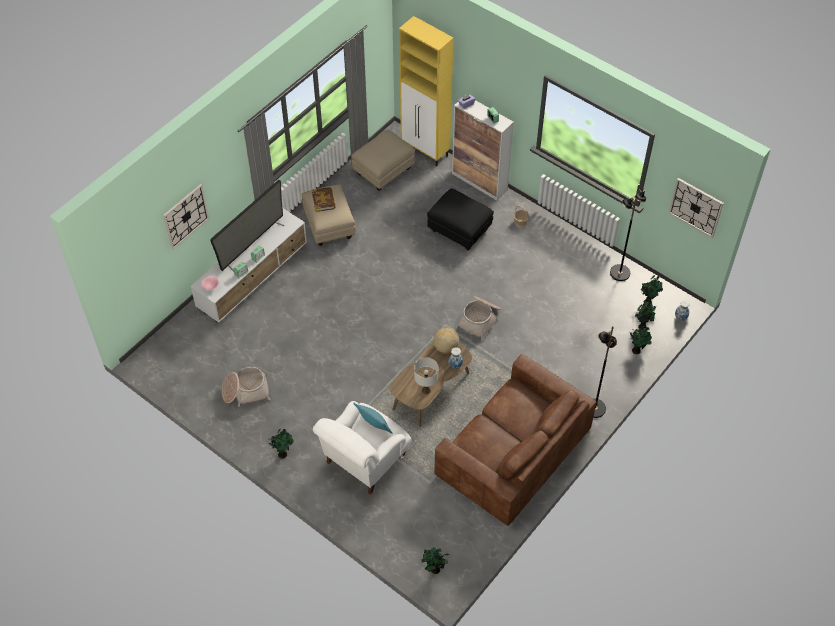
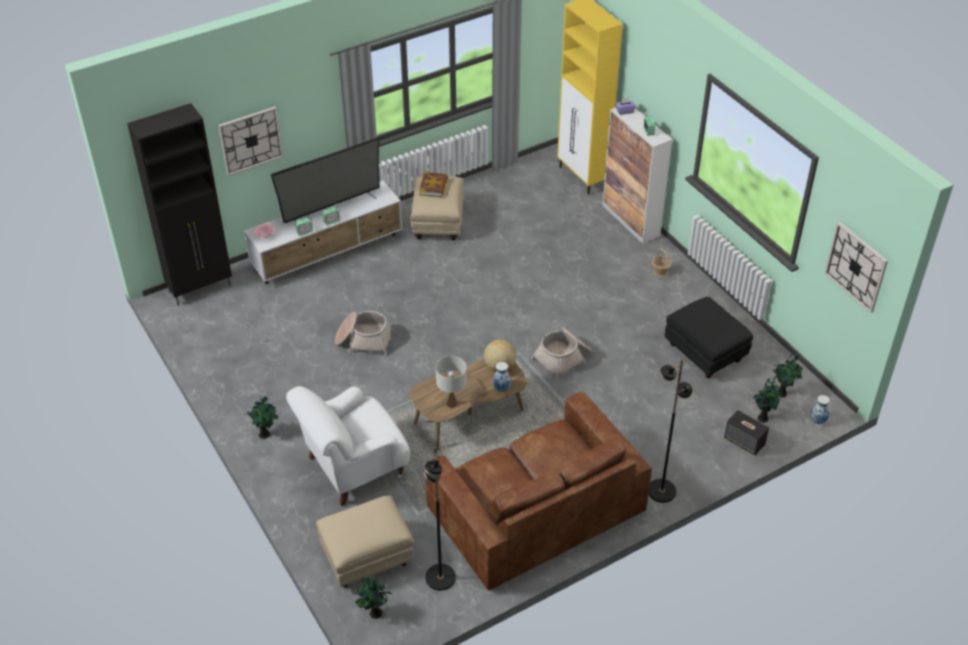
camera: 20 degrees right, 10 degrees down
(165, 342) = (201, 288): none -> black cabinet
(245, 391) = (259, 359): basket -> basket (363, 340)
(374, 426) = (368, 422): turquoise pillow -> none
(384, 171) = (526, 185): beige ottoman -> beige ottoman (367, 557)
(460, 231) = (584, 263): black ottoman -> black ottoman (705, 353)
(619, 273) = (759, 353): black floor lamp -> black floor lamp (439, 578)
(637, 350) = (744, 442): potted plant -> speaker

